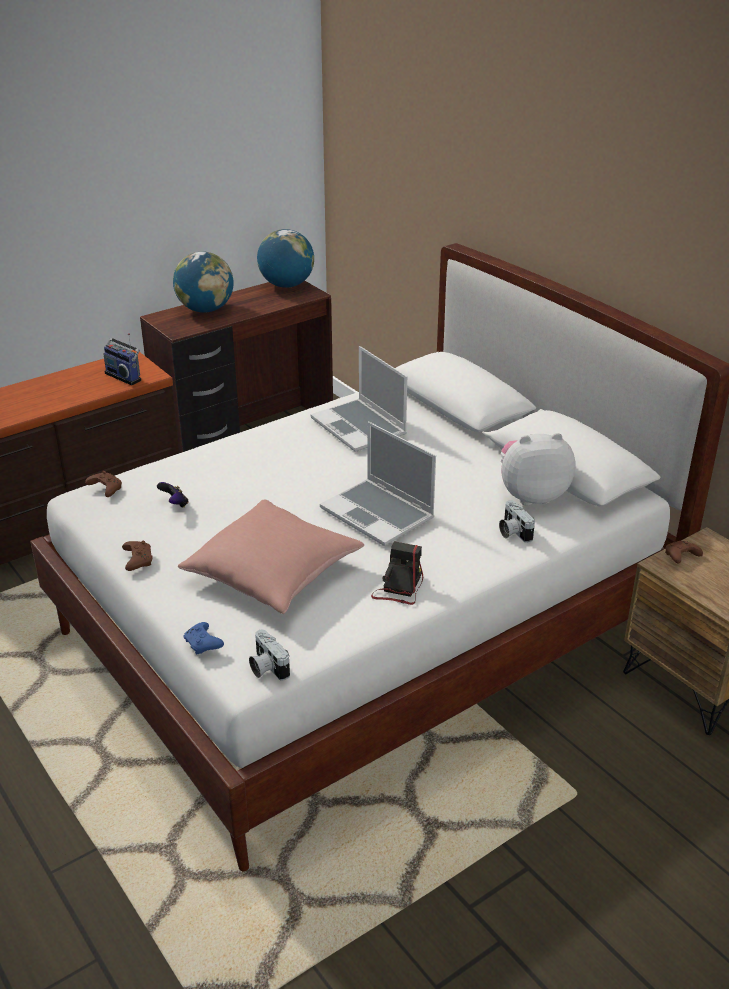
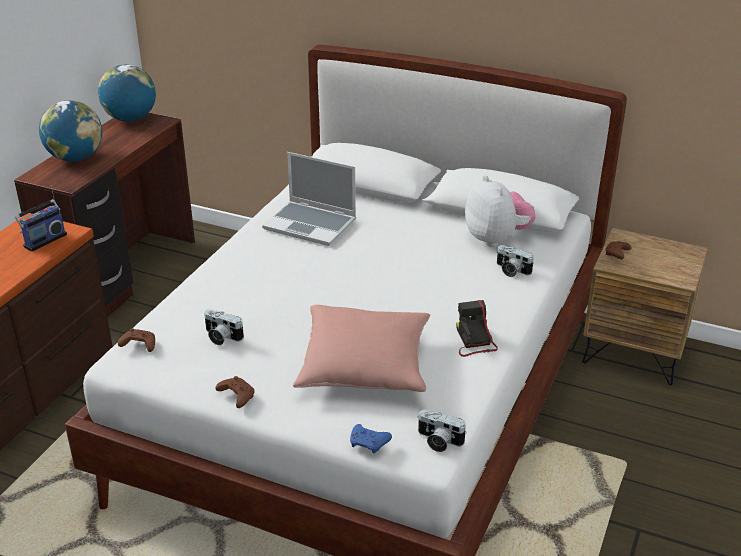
camera: 30 degrees left, 0 degrees up
(124, 376) = (44, 240): radio -> radio turned 60 degrees counterclockwise
(175, 504) = (221, 337): game controller -> camera
(379, 514) = (400, 289): laptop -> none
(531, 495) = (496, 239): plush toy -> plush toy turned 105 degrees clockwise

